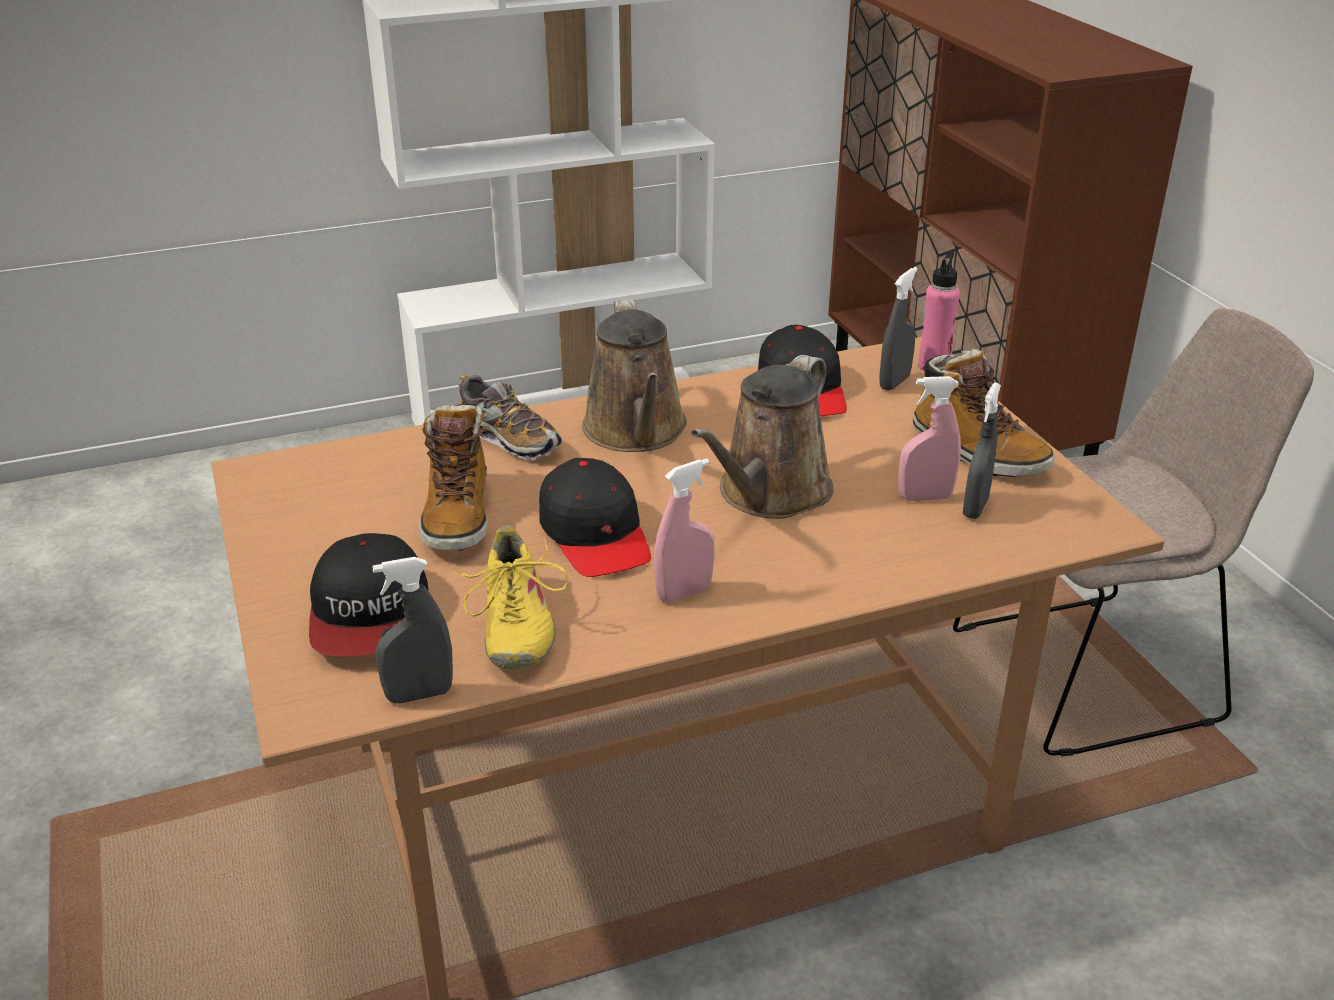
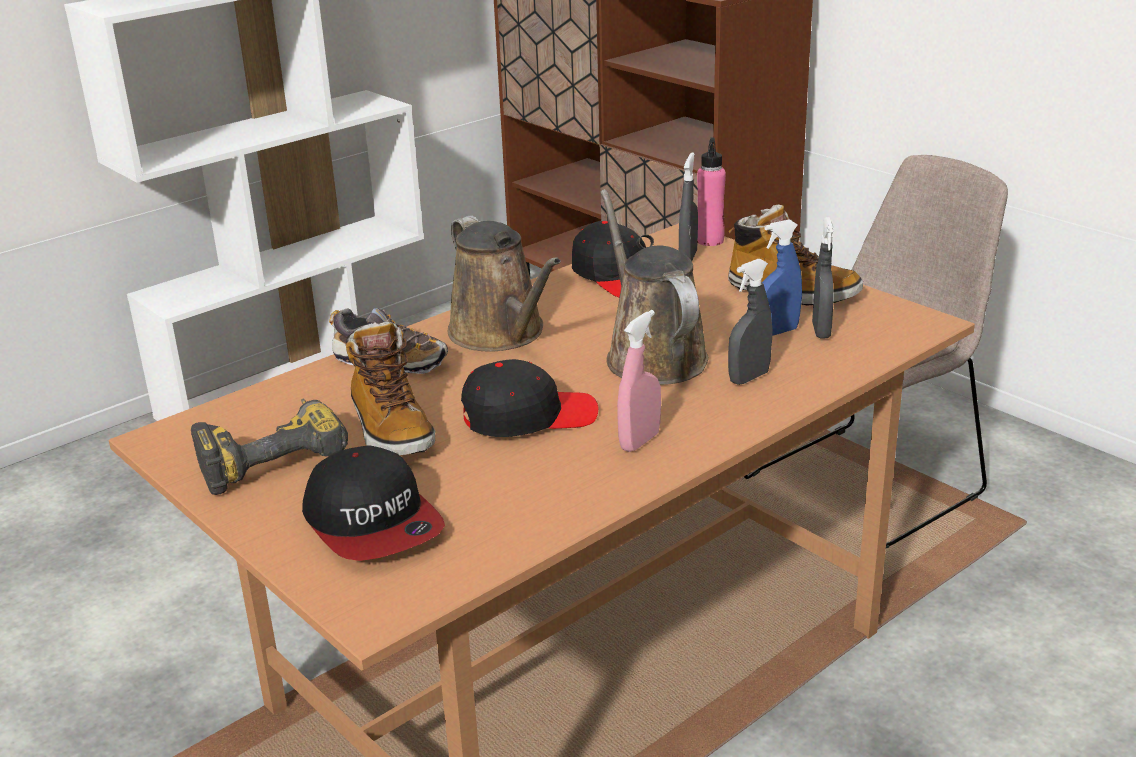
camera: 20 degrees left, 5 degrees down
(332, 517) = (271, 456): none -> power drill
(419, 695) = (470, 572): grey spray bottle -> grey spray bottle (749, 378)
(514, 625) = (512, 499): yellow shoe -> none
(596, 535) = (528, 416): black cap -> black cap turned 60 degrees counterclockwise
(769, 494) = (652, 356): brown watering can -> brown watering can turned 150 degrees clockwise
(925, 497) = (777, 332): pink spray bottle -> blue spray bottle

